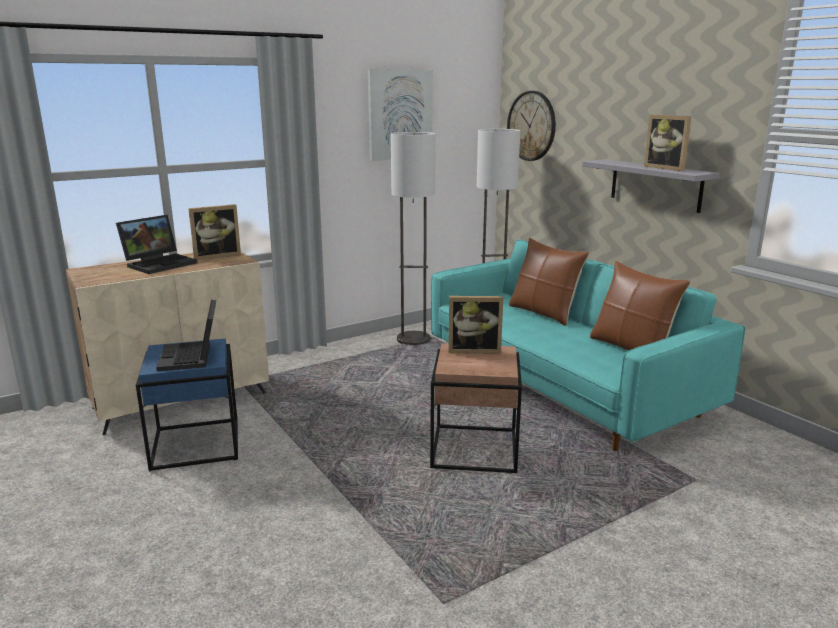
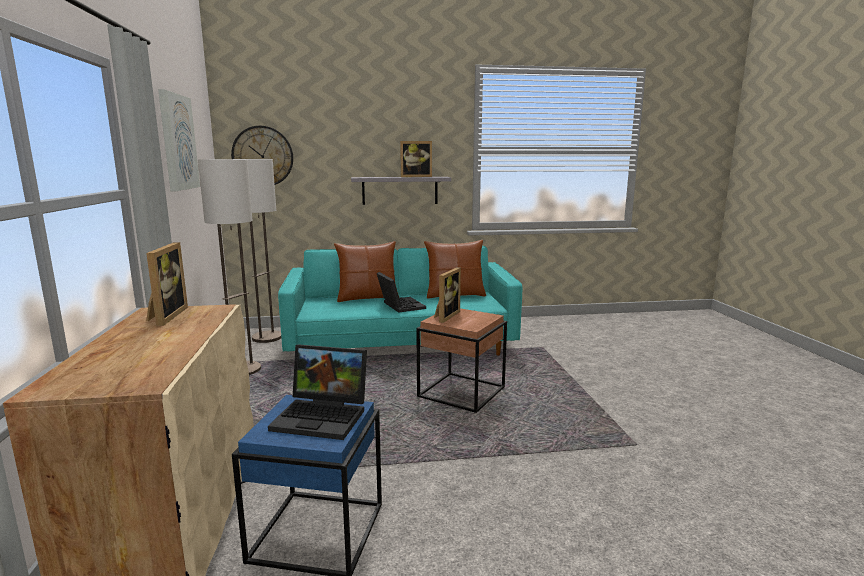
camera: 65 degrees left, 5 degrees down
(160, 263) = (136, 341): laptop -> laptop (399, 305)

